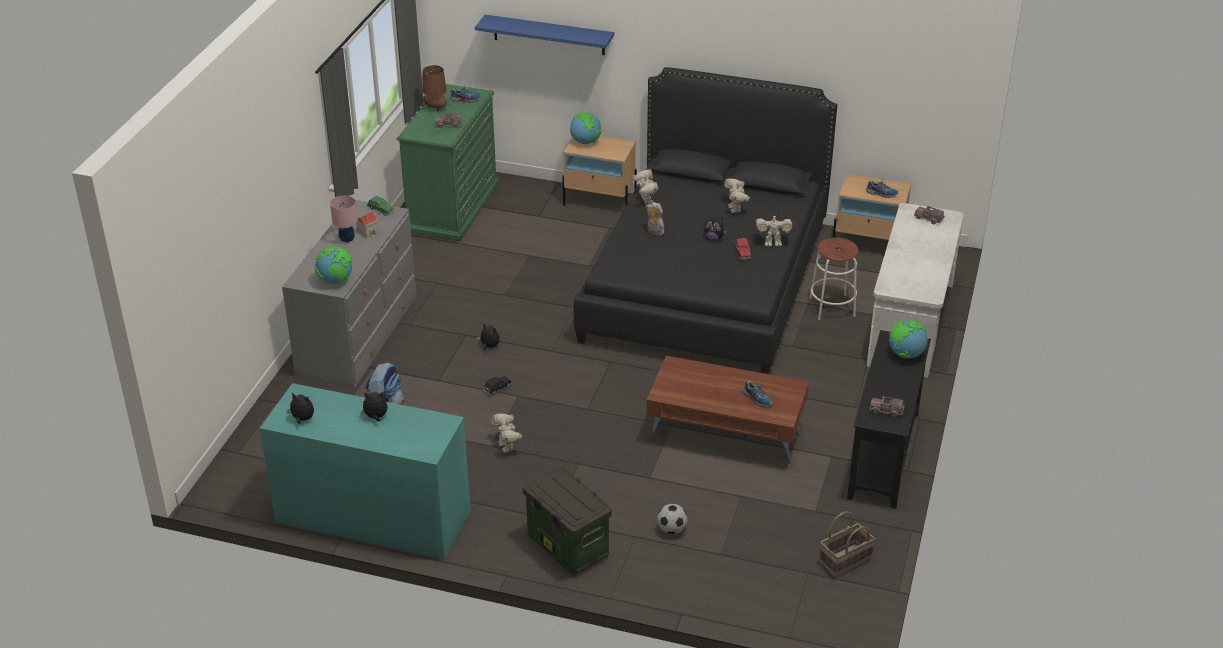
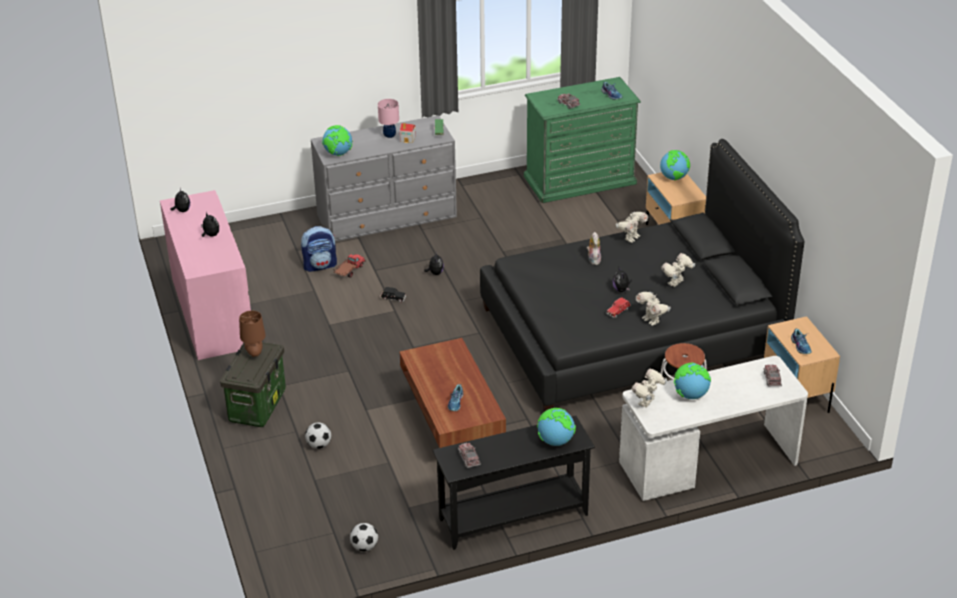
camera: 55 degrees right, 0 degrees up
(372, 515) = (212, 311): turquoise dresser -> pink dresser
(418, 396) = (349, 270): none -> toy truck
(435, 109) = (582, 90): brown table lamp -> brown table lamp (255, 353)
(507, 446) = (335, 331): toy robot -> toy robot (647, 402)
(549, 35) = (680, 70): blue shelf -> none
(845, 561) = (364, 547): basket -> football
(912, 263) = (690, 395): none -> globe

